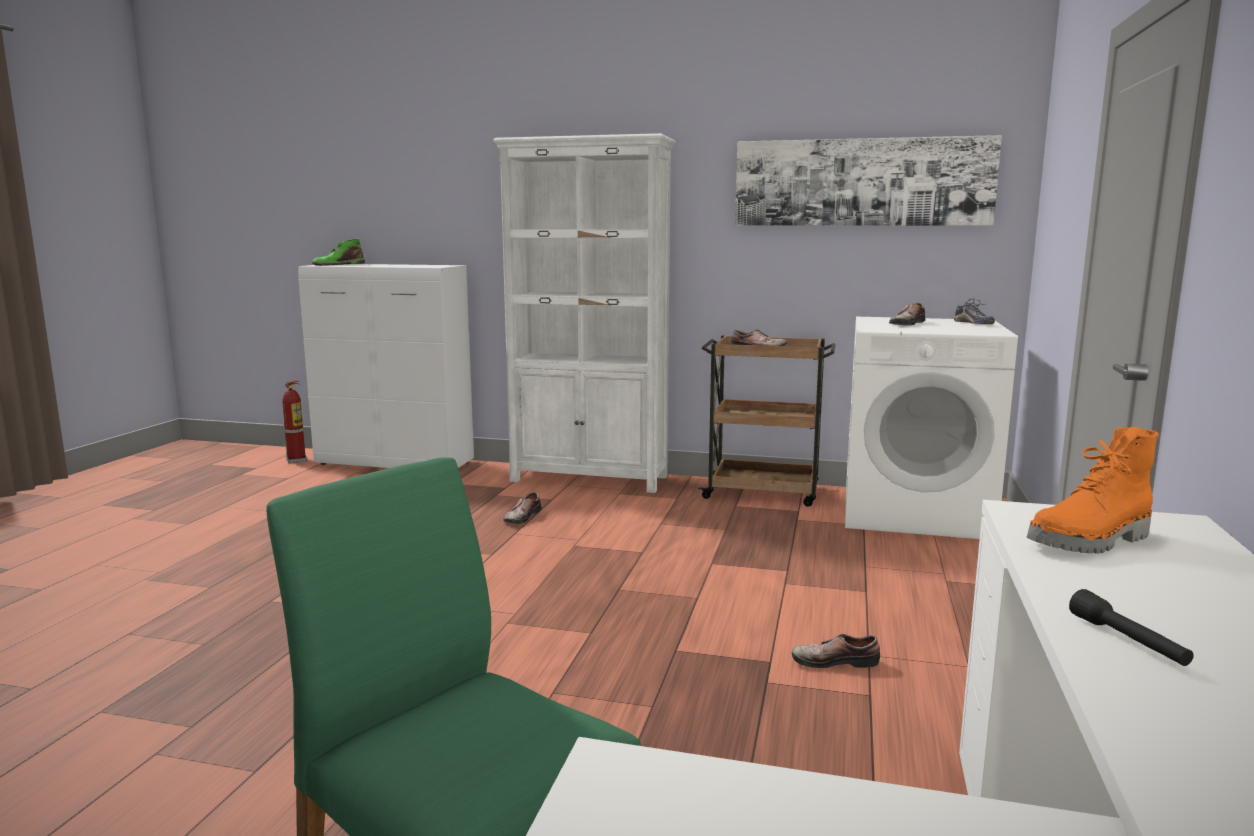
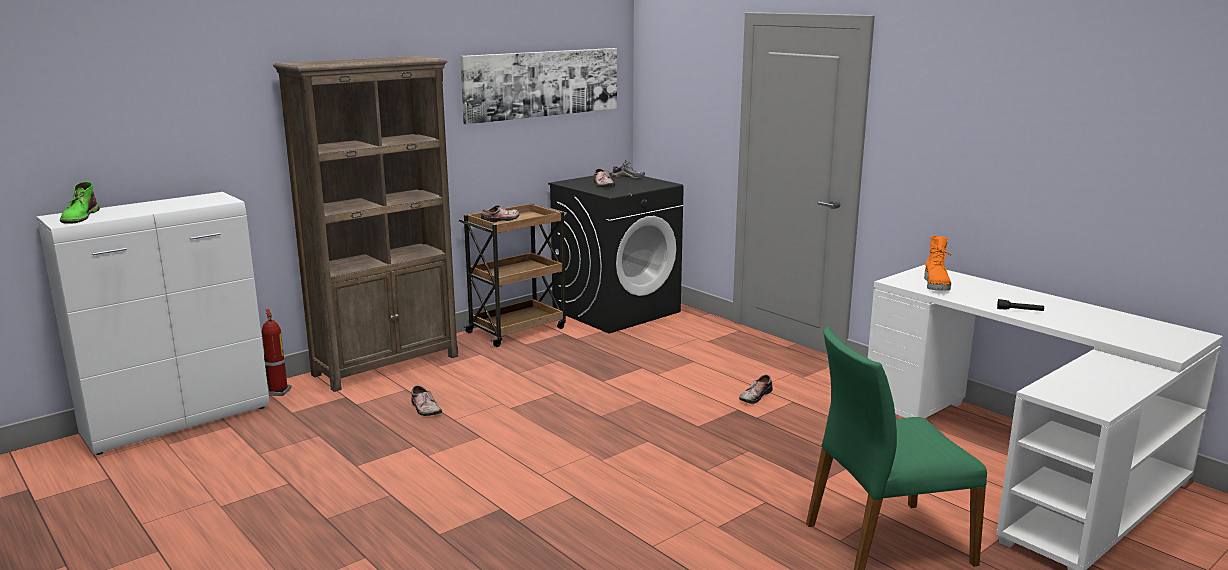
camera: 55 degrees left, 5 degrees up
(297, 460) = (52, 464): fire extinguisher -> fire extinguisher (278, 391)
(590, 479) = (387, 365): white bookcase -> brown bookcase
(916, 512) = (616, 311): white washing machine -> black washing machine

